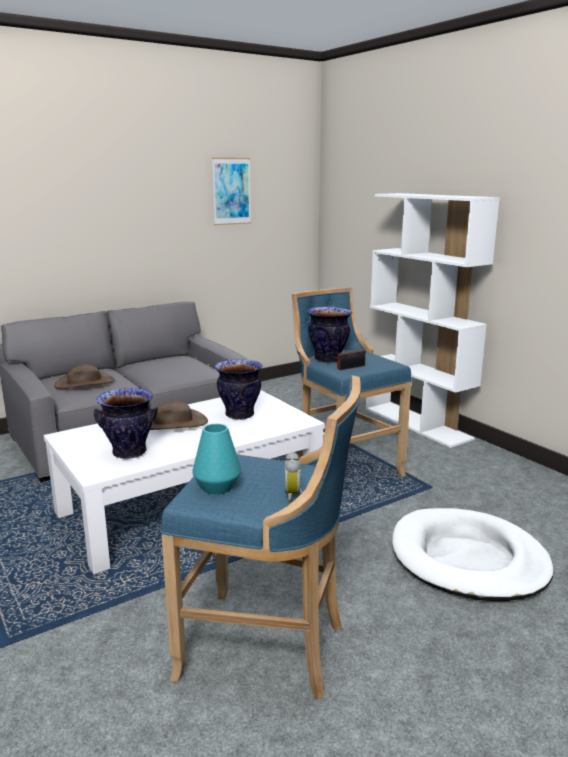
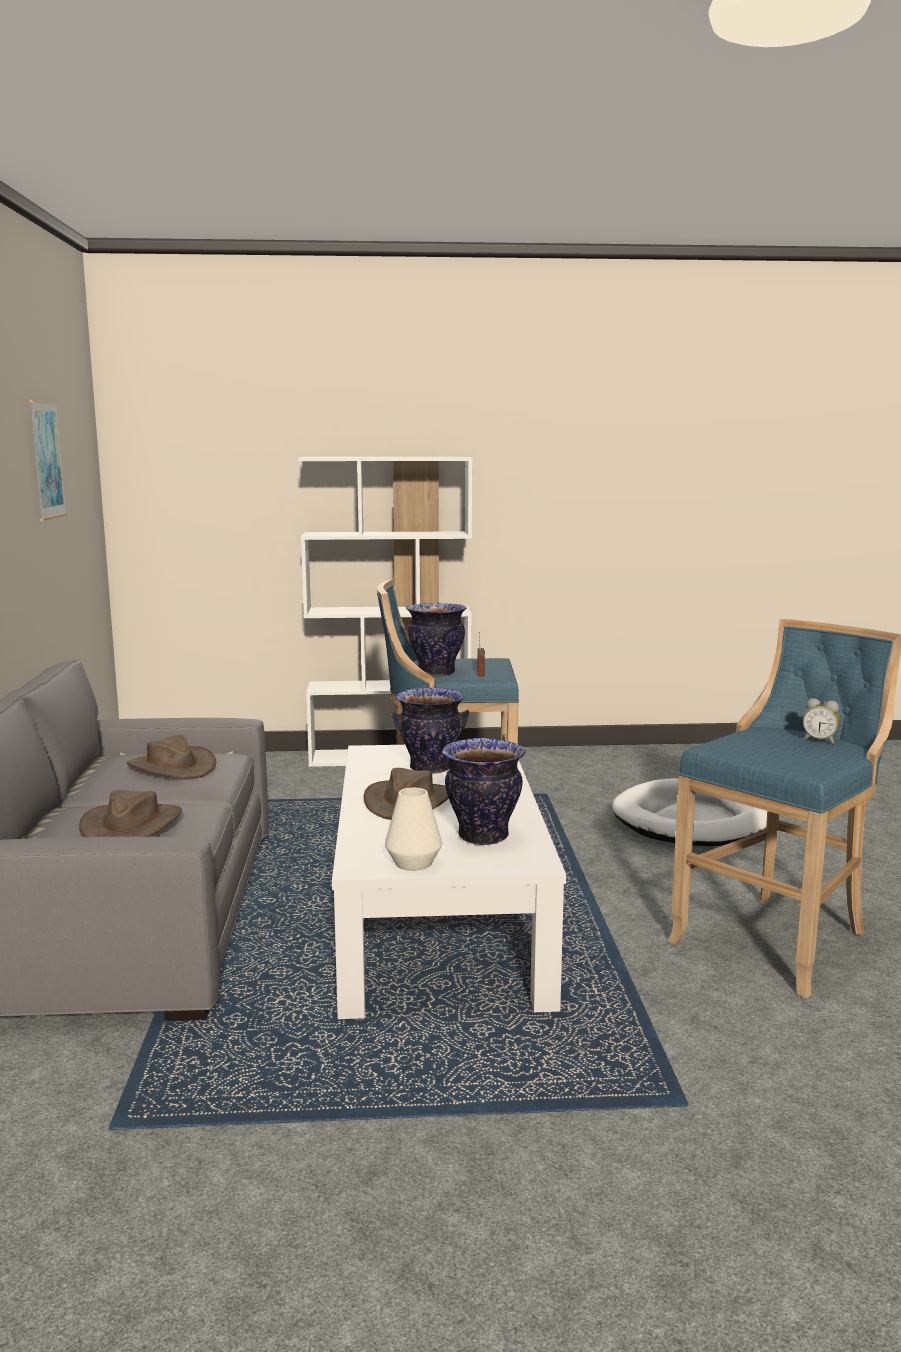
camera: 60 degrees left, 5 degrees down
(75, 446) = (413, 863): none -> white vase
(172, 368) = (171, 767): none -> brown hat
(217, 487) = (784, 760): turquoise vase -> none

